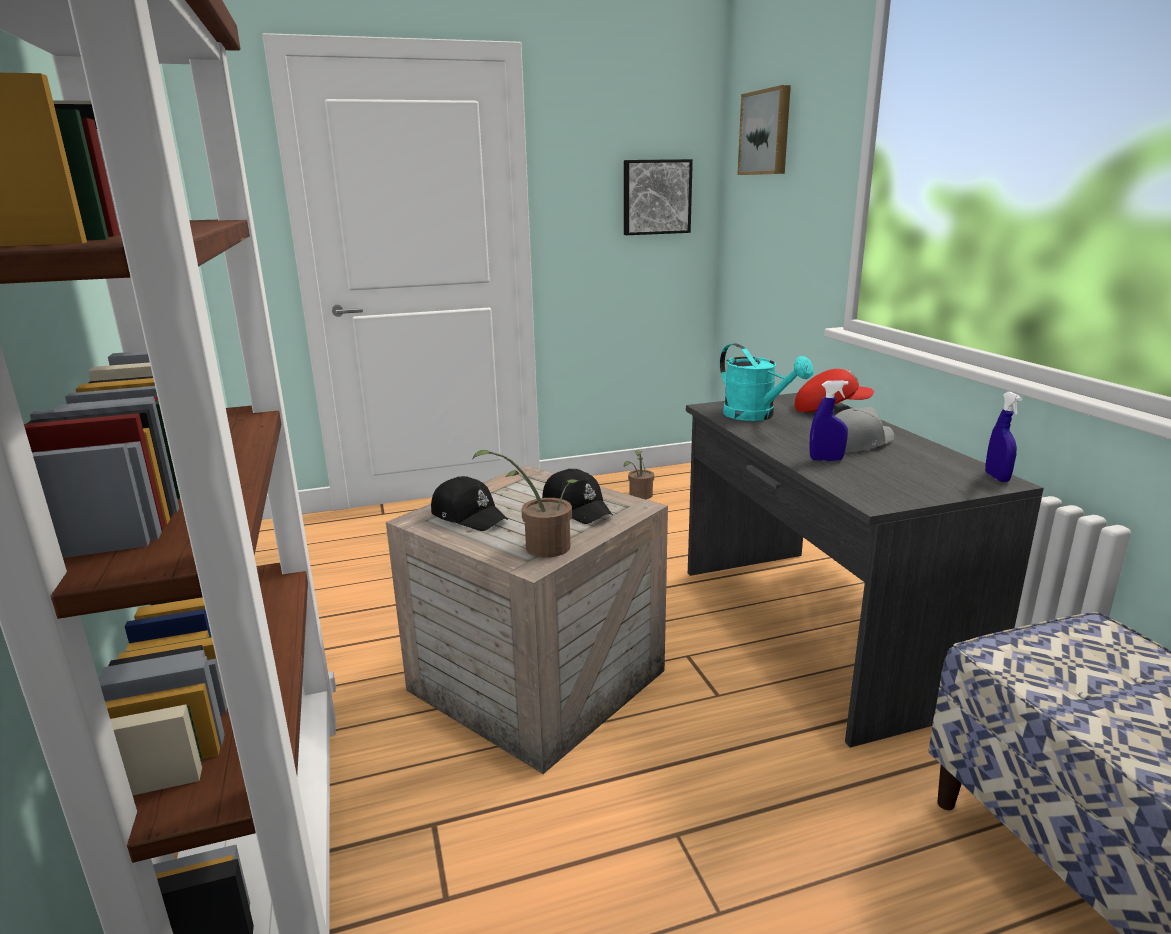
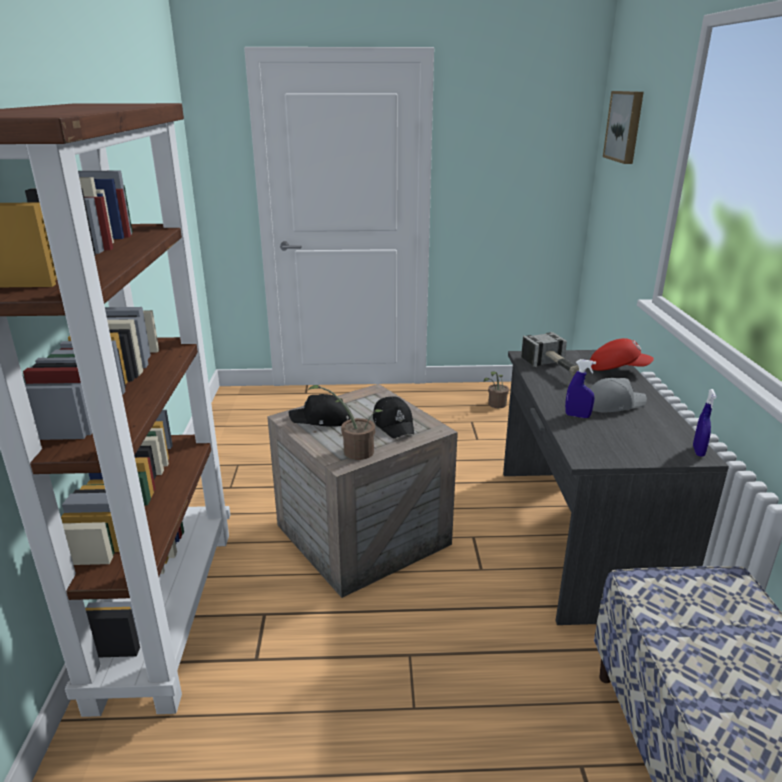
camera: 15 degrees right, 5 degrees up
(469, 515) = (320, 419): black cap -> black cap turned 135 degrees clockwise
(656, 197) = (537, 169): picture -> none
(756, 416) = (554, 368): turquoise watering can -> hammer

